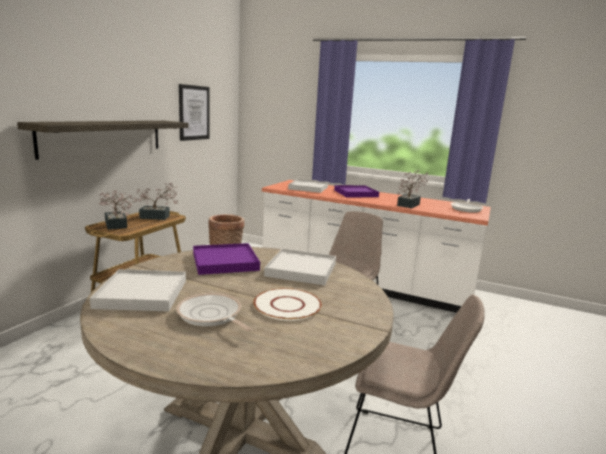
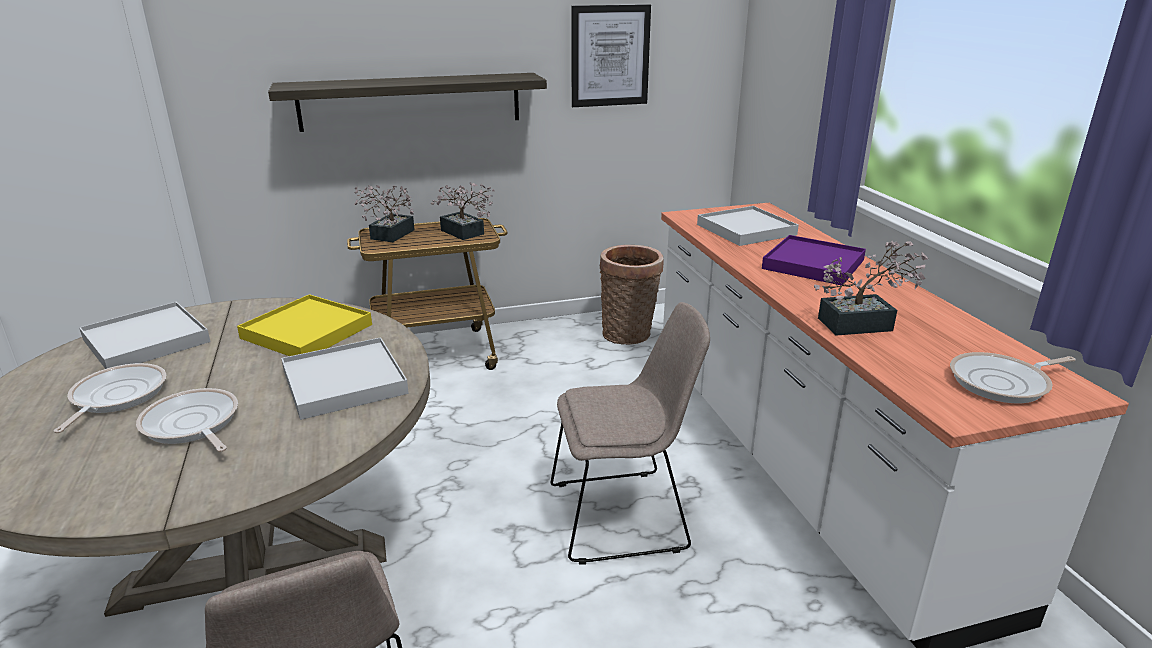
camera: 50 degrees right, 10 degrees up
(225, 262) = (306, 331): purple tray -> yellow tray
(287, 305) = (192, 425): white plate -> frying pan

